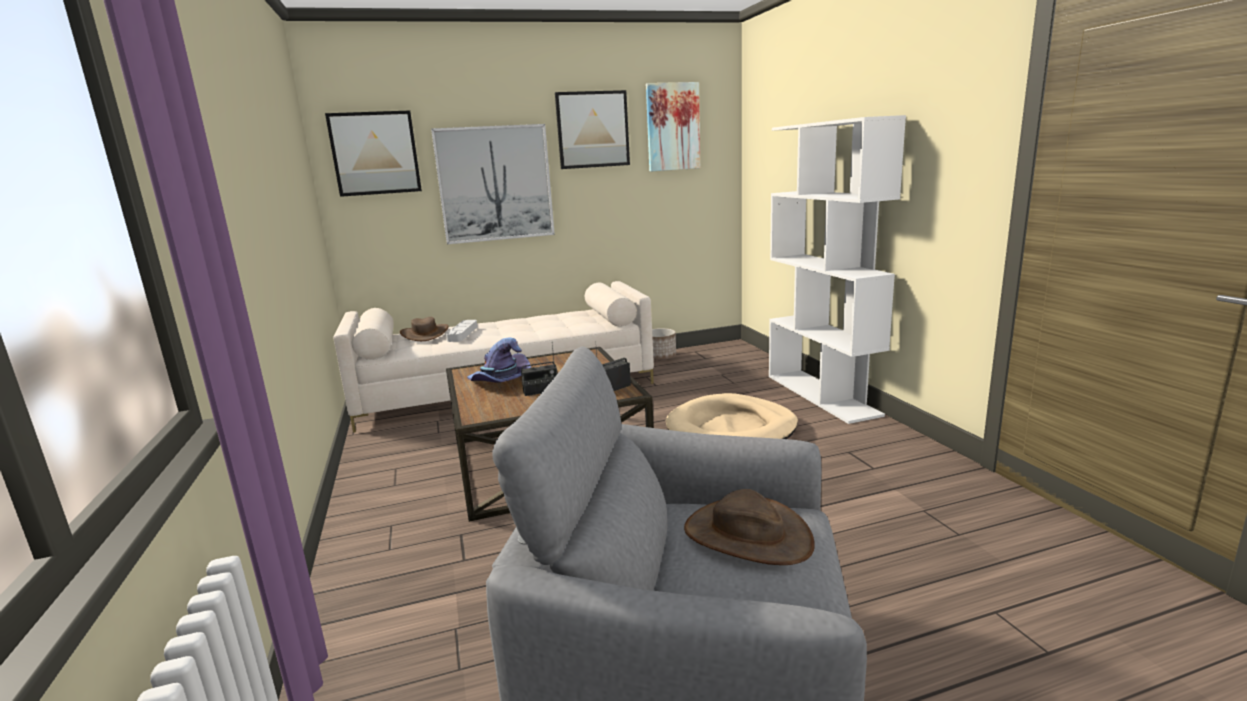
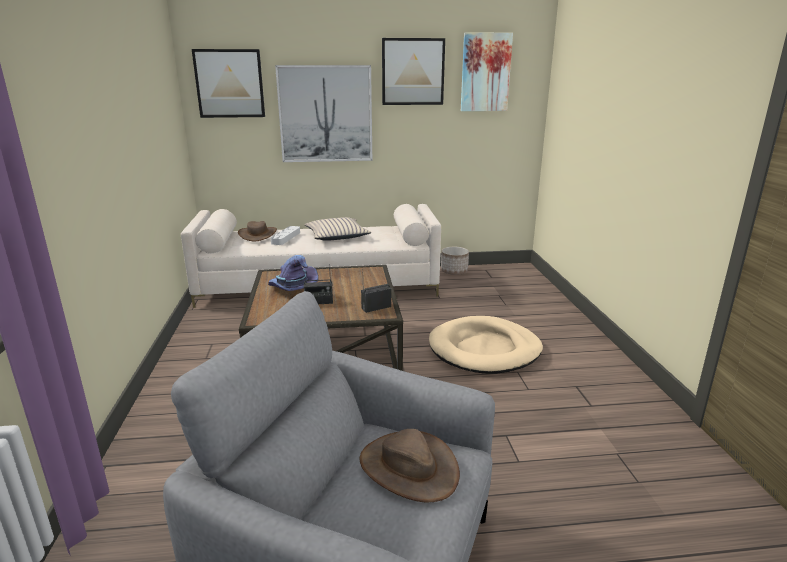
camera: 10 degrees right, 5 degrees up
(524, 326) = (336, 236): none -> beige pillow
(822, 395) = (578, 327): white bookcase -> none

